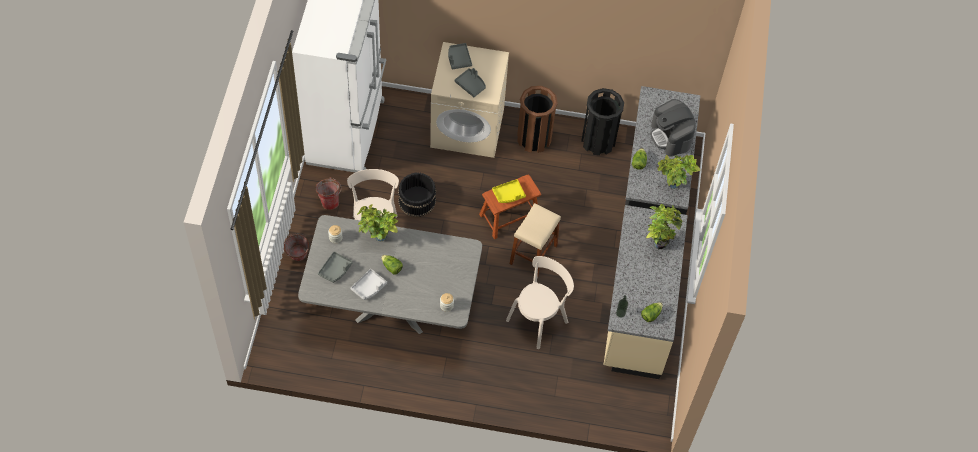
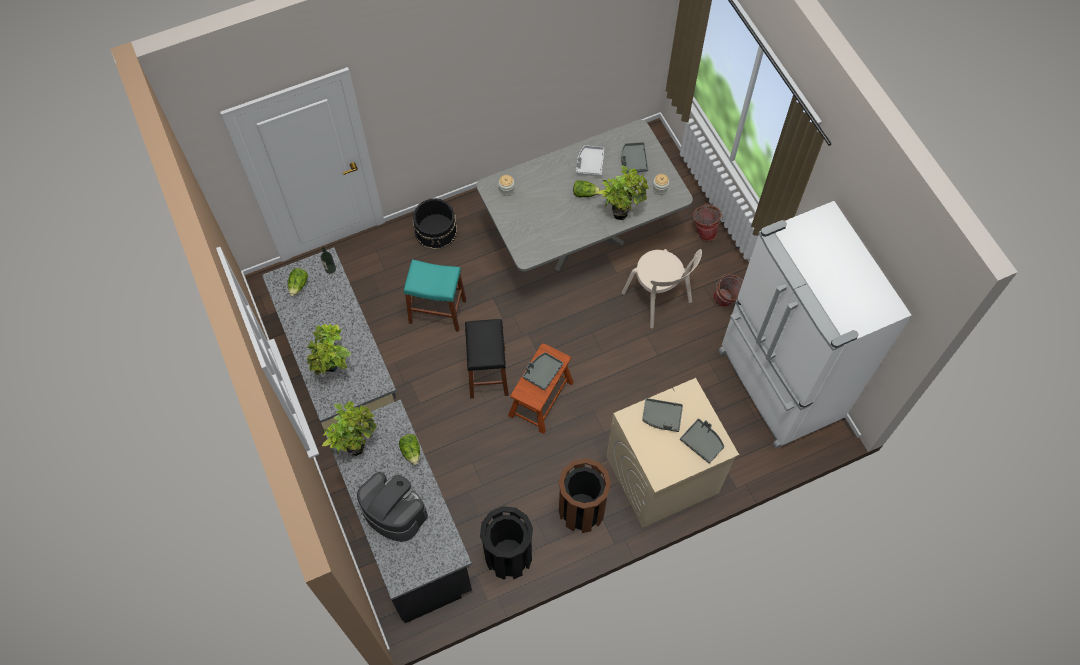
camera: 150 degrees right, 5 degrees up
(416, 200) = (645, 356): black bucket -> black bucket (436, 231)
(509, 194) = (542, 372): yellow tray -> grey tray
(533, 254) = (487, 373): beige stool -> black stool
(539, 319) = (437, 311): beige chair -> turquoise stool

